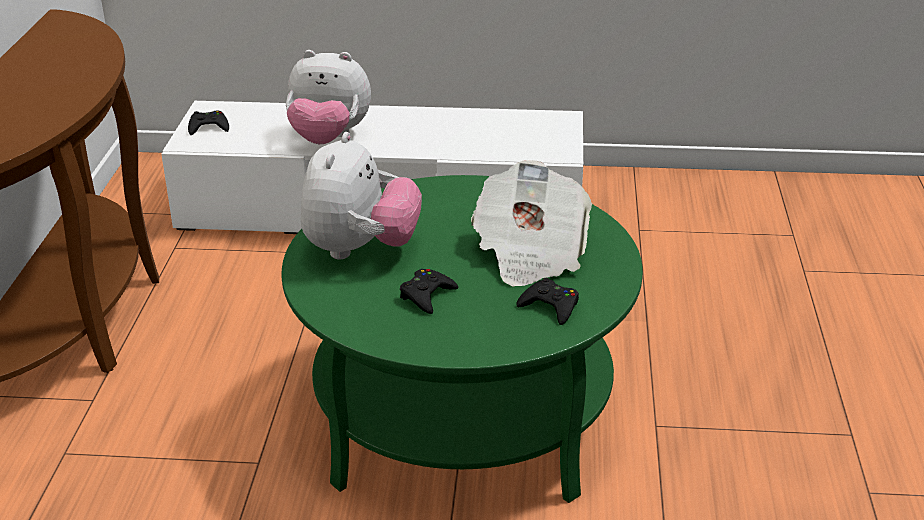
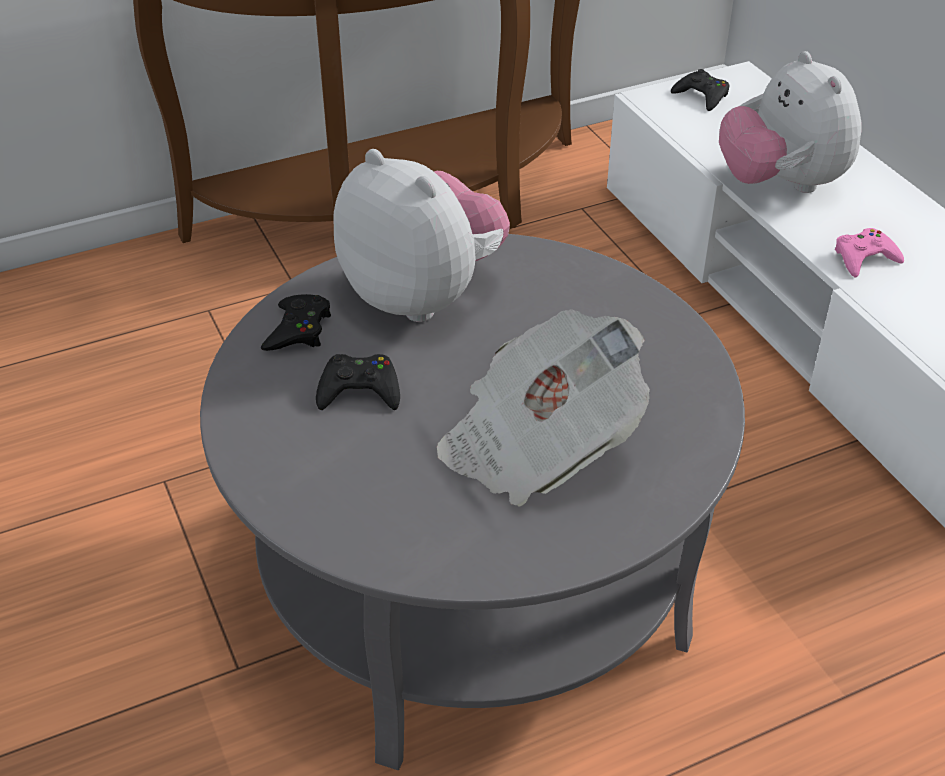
camera: 60 degrees right, 10 degrees up
(360, 250) = (423, 295): plush toy -> plush toy turned 120 degrees counterclockwise
(422, 143) = (864, 258): none -> pink game controller
(463, 416) = (473, 580): green coffee table -> grey coffee table
(550, 307) = (415, 515): black game controller -> black game controller (298, 330)

